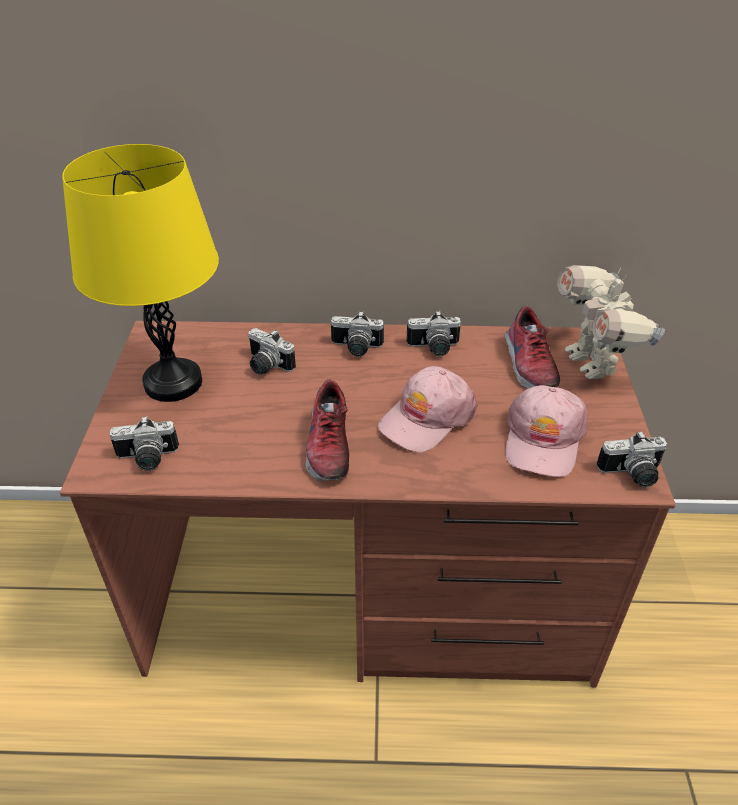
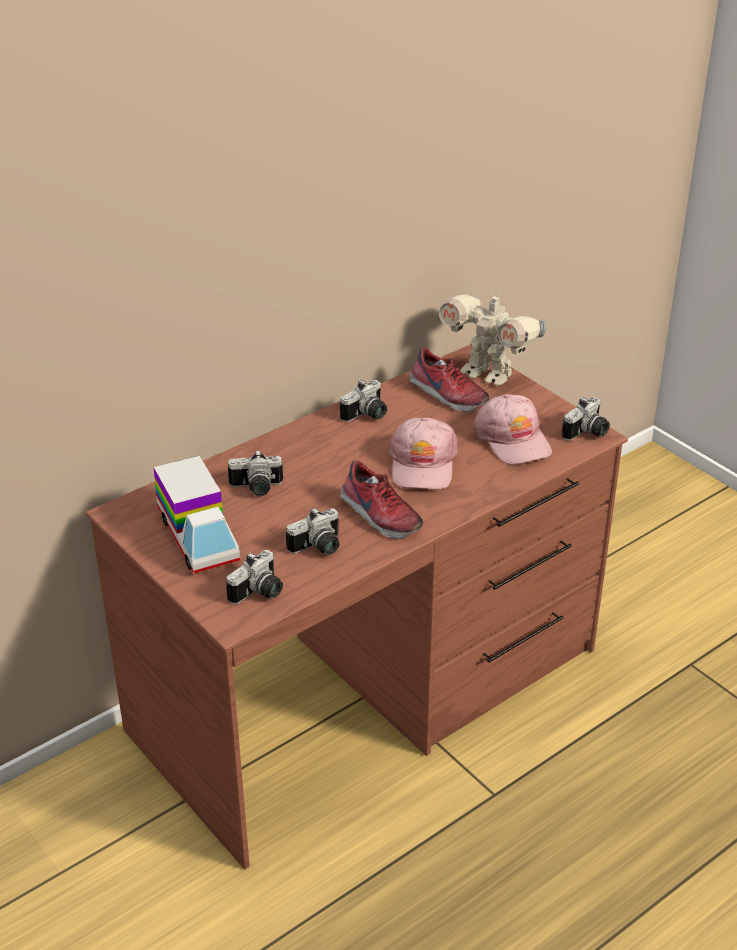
camera: 40 degrees left, 5 degrees down
(173, 382) = (198, 537): yellow table lamp -> toy truck
(356, 349) = (309, 443): camera -> camera (318, 548)

